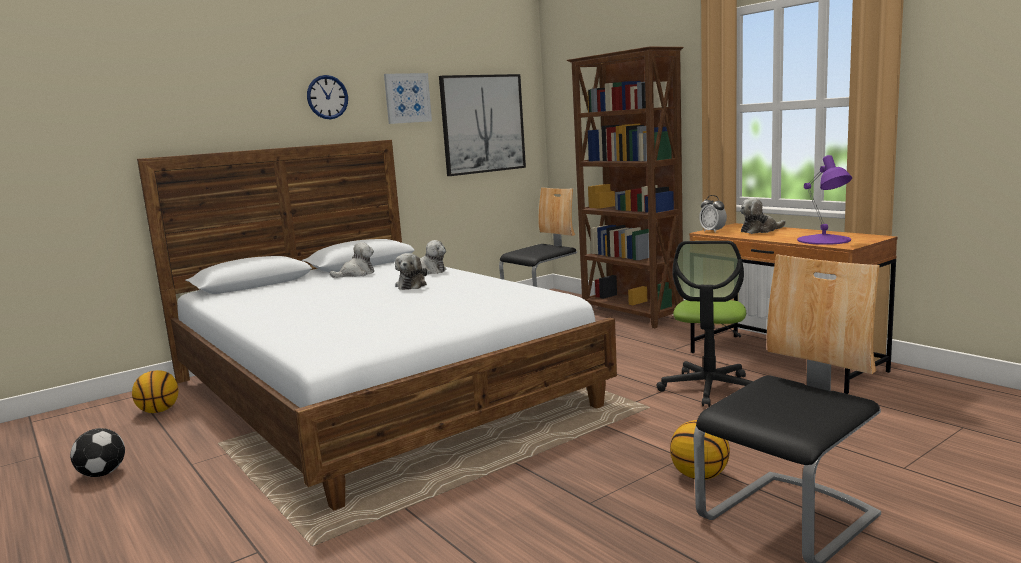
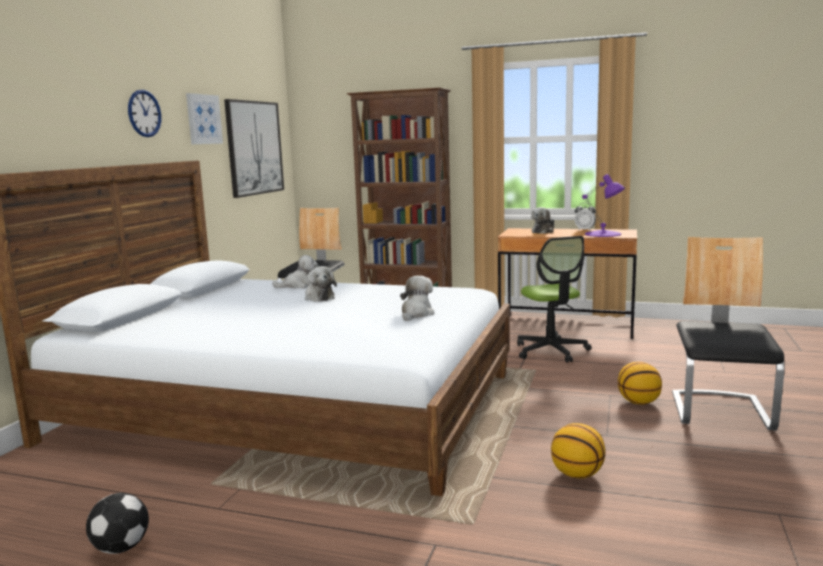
camera: 35 degrees left, 0 degrees up
(159, 411) = (65, 477): basketball -> basketball (577, 474)
(356, 274) = (226, 295): plush toy -> plush toy (416, 314)
(712, 231) = (512, 234): alarm clock -> alarm clock (584, 230)

